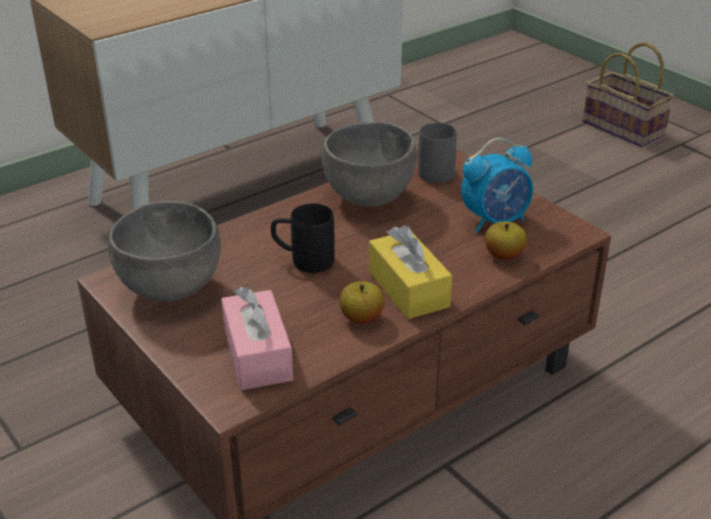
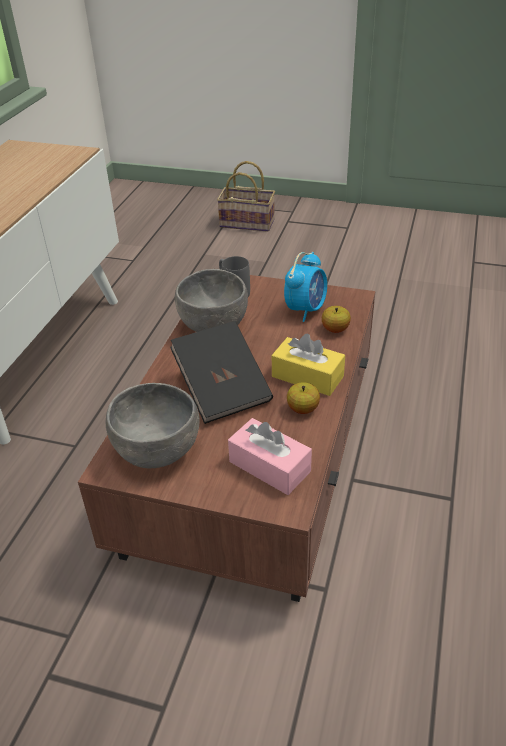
camera: 35 degrees left, 5 degrees up
(303, 260) = (222, 389): black mug -> black book

